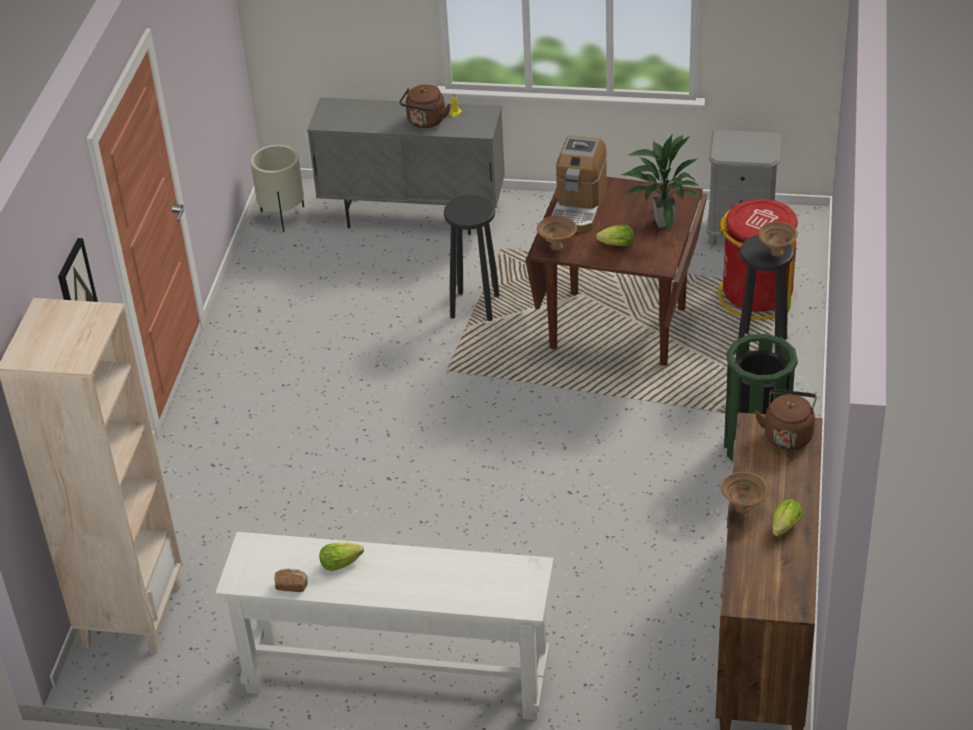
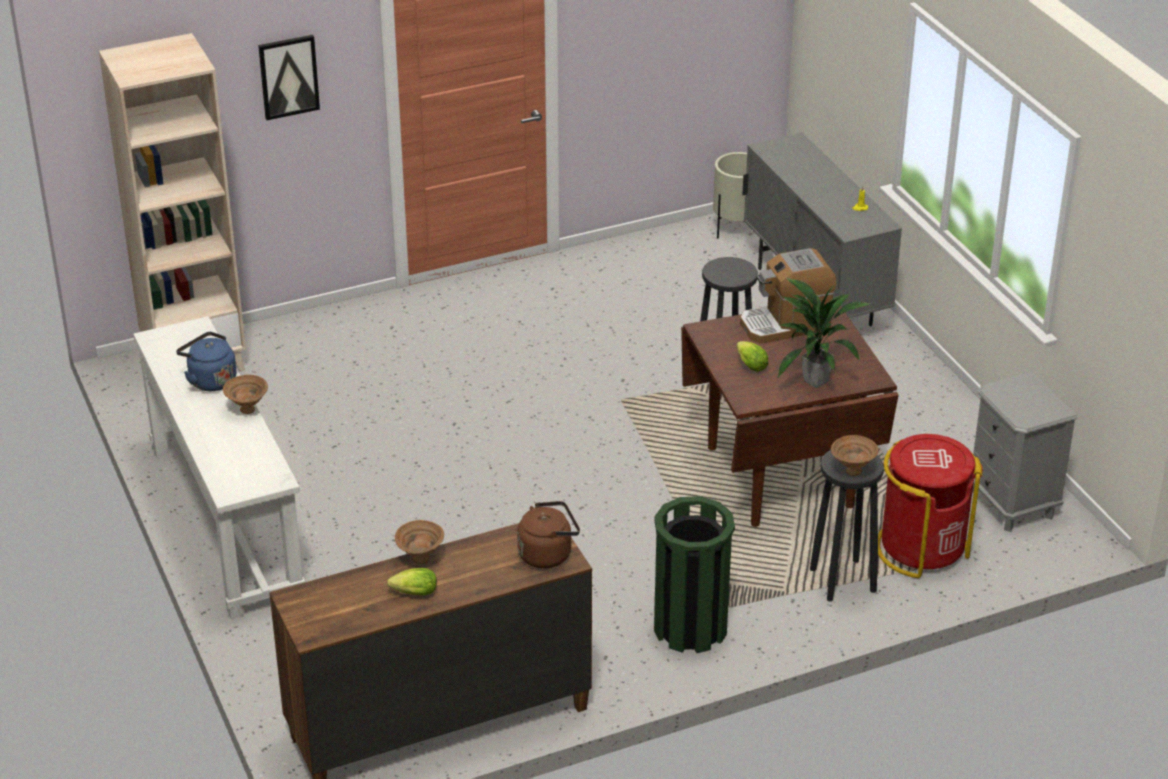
camera: 55 degrees right, 5 degrees down
(291, 586) = (166, 365): bread -> none
(343, 563) = (210, 380): lettuce -> blue kettle
(425, 122) = (828, 198): brown kettle -> none
(557, 246) = (714, 333): brown bowl -> brown bowl (248, 410)

